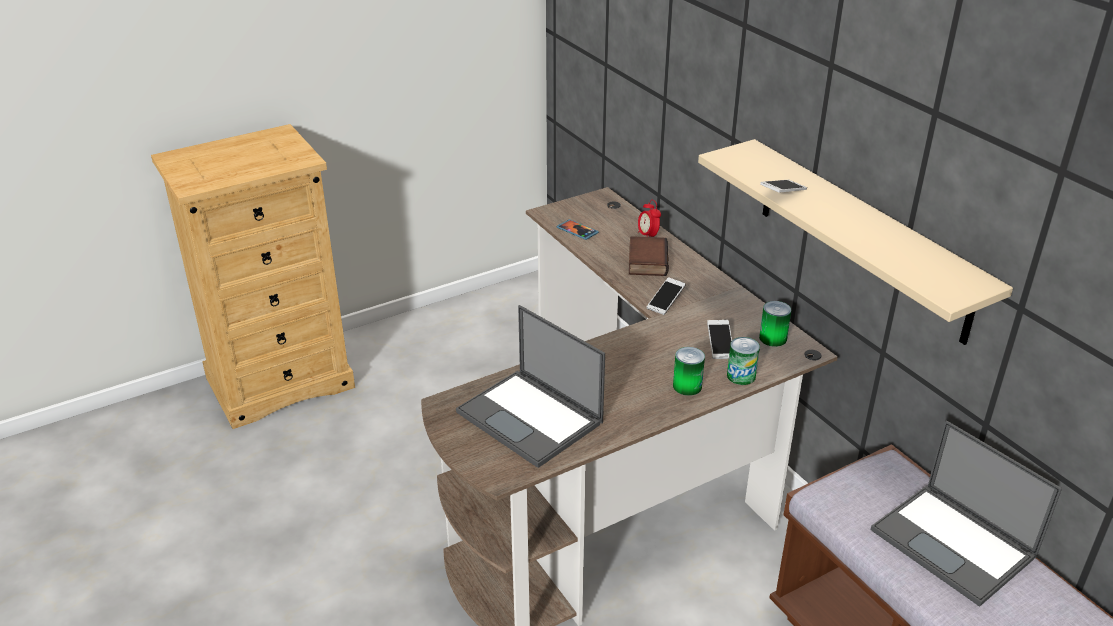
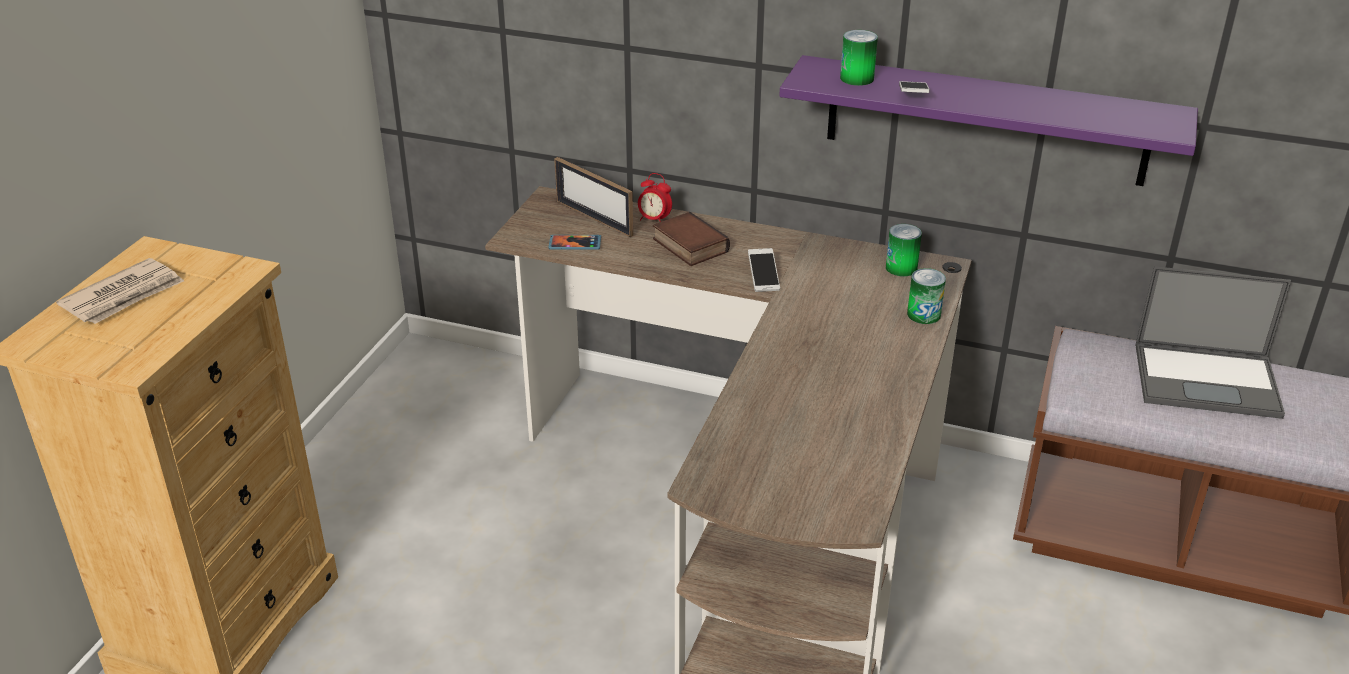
camera: 40 degrees left, 0 degrees up
(237, 151) = (124, 296): none -> newspaper
(531, 418) = (803, 450): laptop -> none
(611, 219) = (594, 218): none -> picture frame
(687, 386) = (894, 347): can -> can (857, 78)
(720, 345) = (867, 295): phone -> none
(862, 239) = (986, 121): beige shelf -> purple shelf

